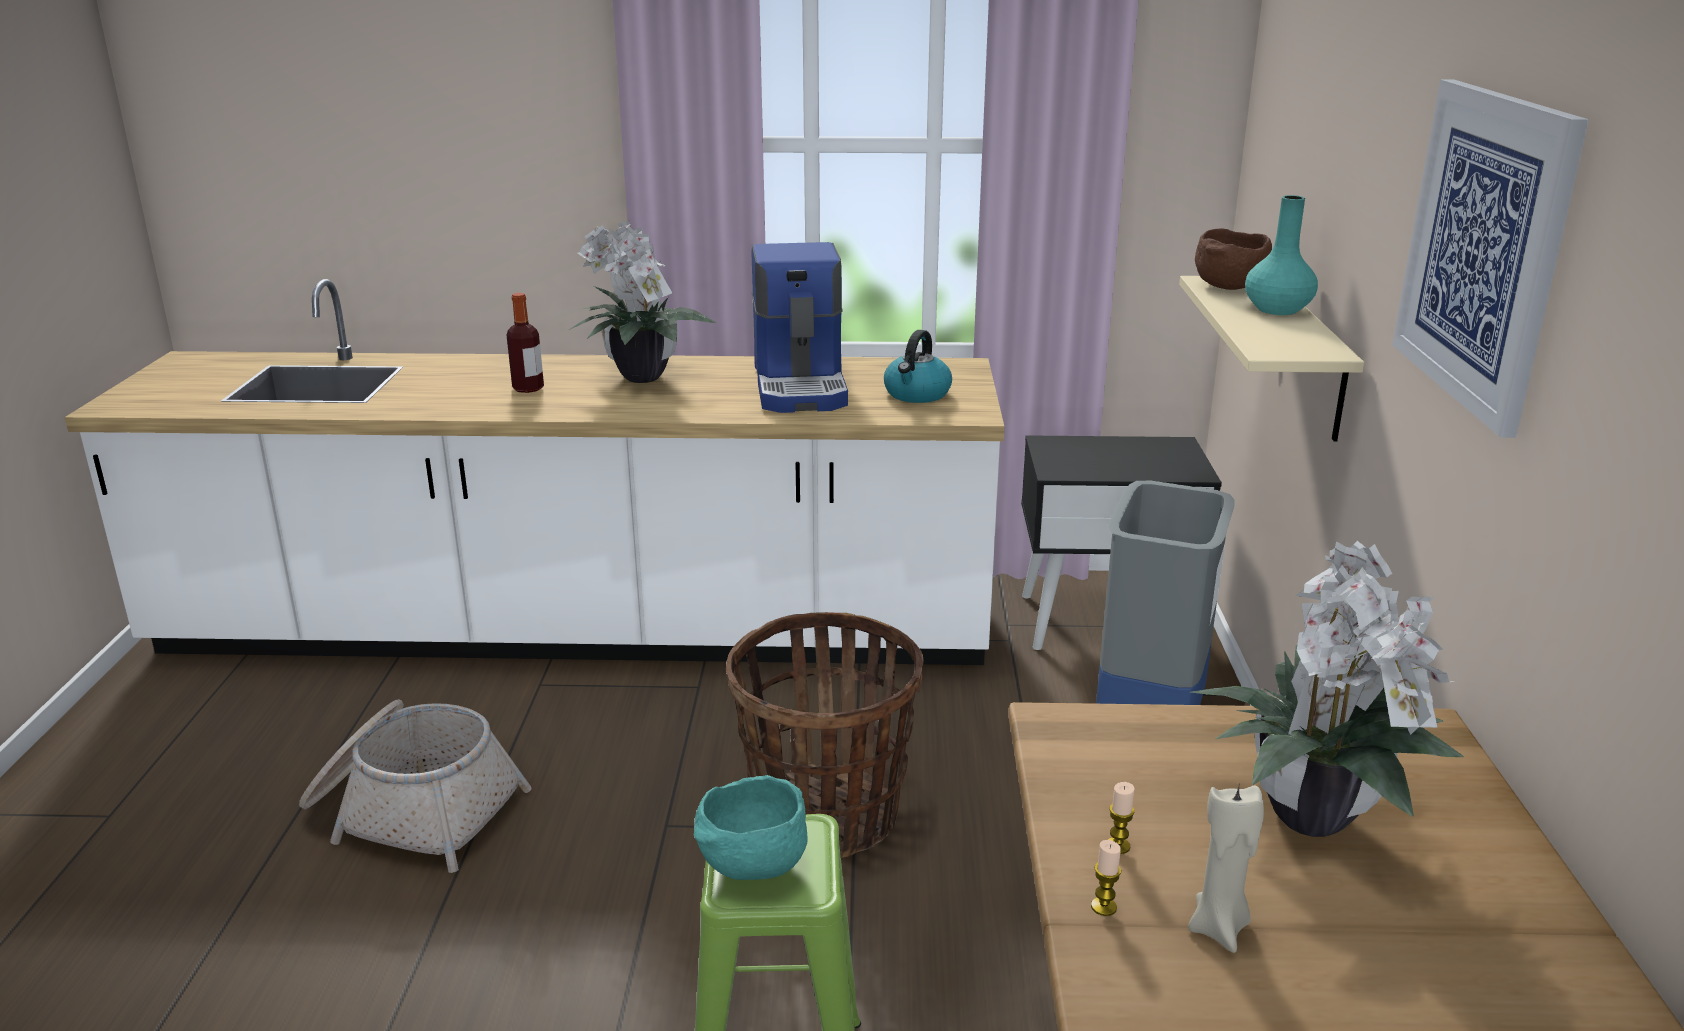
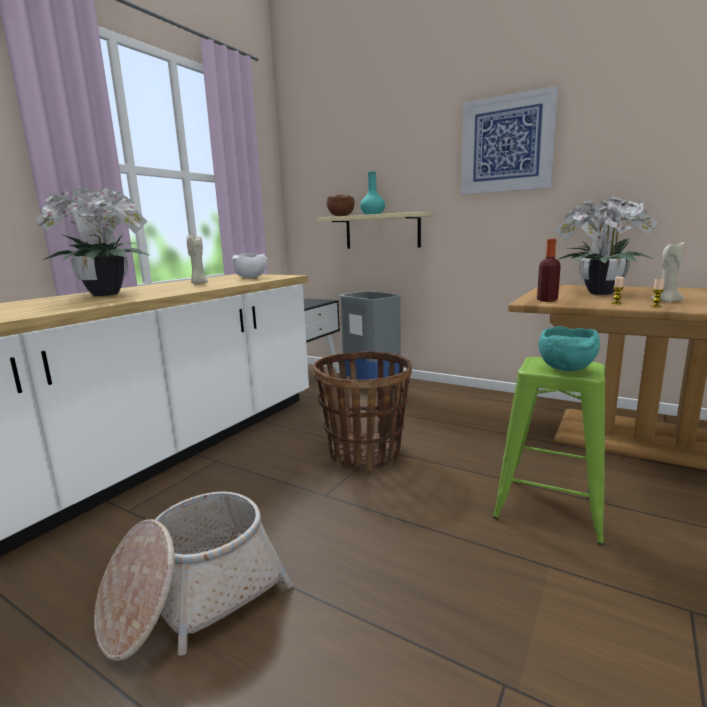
camera: 60 degrees left, 10 degrees down
(528, 388) = (43, 306): bottle -> bottle (547, 300)
(802, 386) = (198, 283): coffee machine -> beige candle
(917, 394) = (251, 277): kettle -> white bowl

